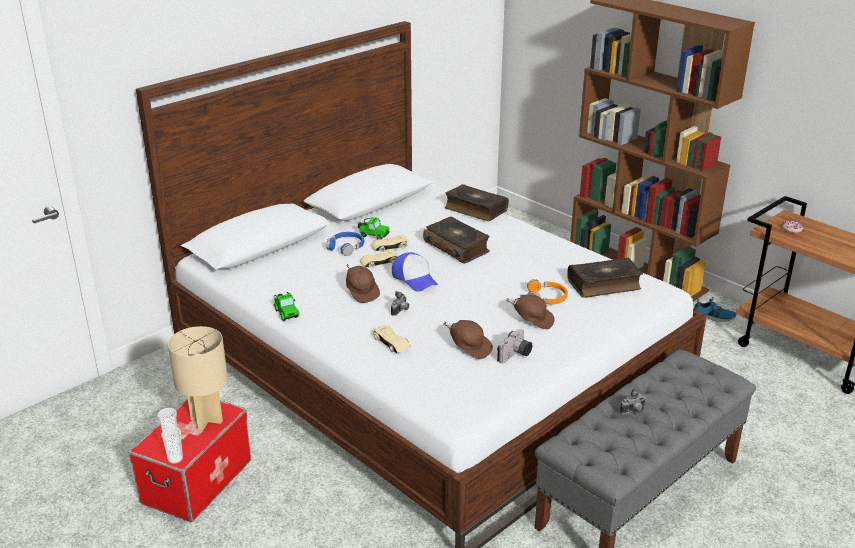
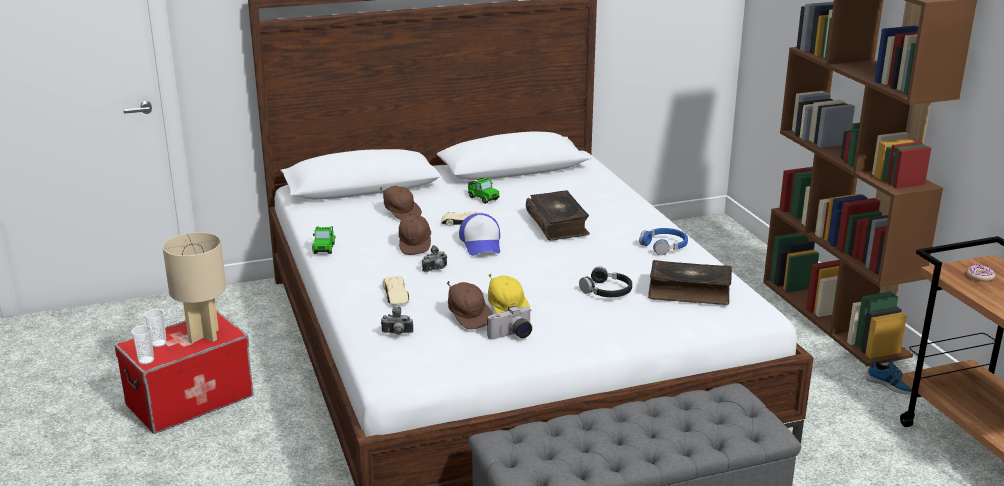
camera: 25 degrees right, 5 degrees down
(346, 247) = (444, 203): blue headphones -> blue headphones (664, 246)
(389, 246) = (488, 211): beige toy car -> none
(475, 209) = (617, 194): book -> none
(490, 333) = (507, 309): none -> yellow cap
(532, 320) = (568, 308): brown cap -> brown cap (401, 213)
(546, 298) = (607, 291): orange headphones -> black headphones
(633, 411) = (611, 428): camera -> camera (397, 334)

